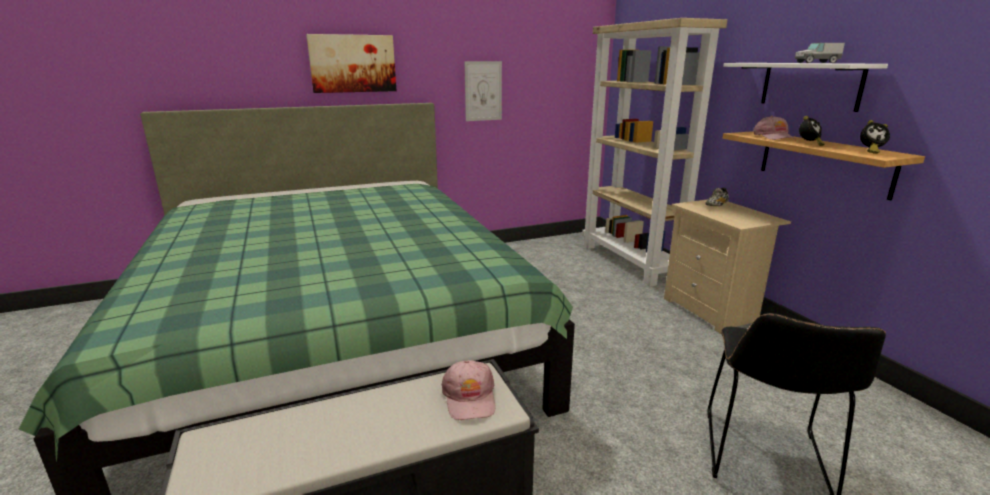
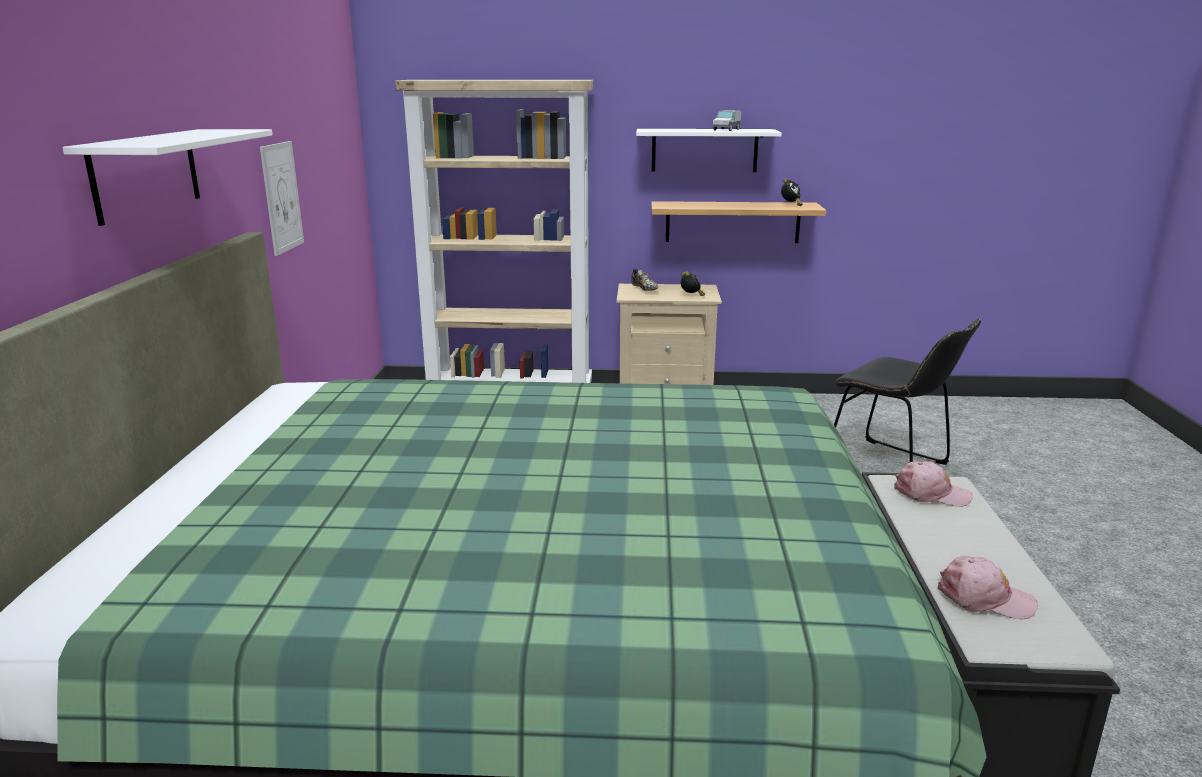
camera: 65 degrees left, 0 degrees up
(353, 63) = (146, 174): picture -> white shelf
(774, 137) = (696, 205): pink cap -> pink cap (985, 598)
(808, 144) = (744, 207): alarm clock -> alarm clock (691, 296)

